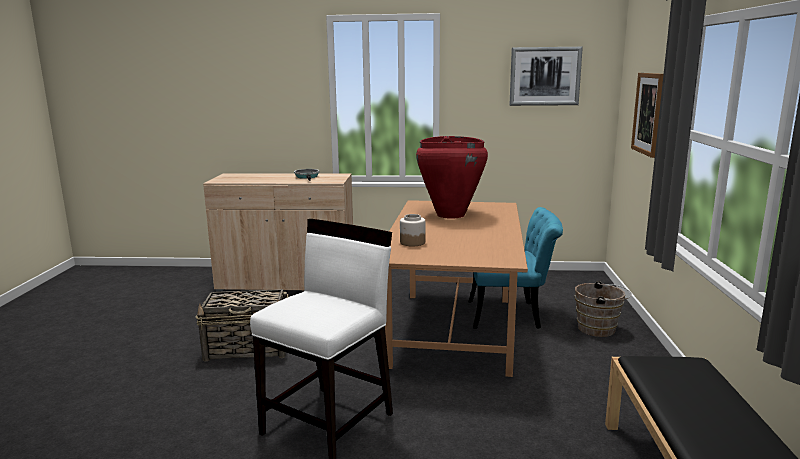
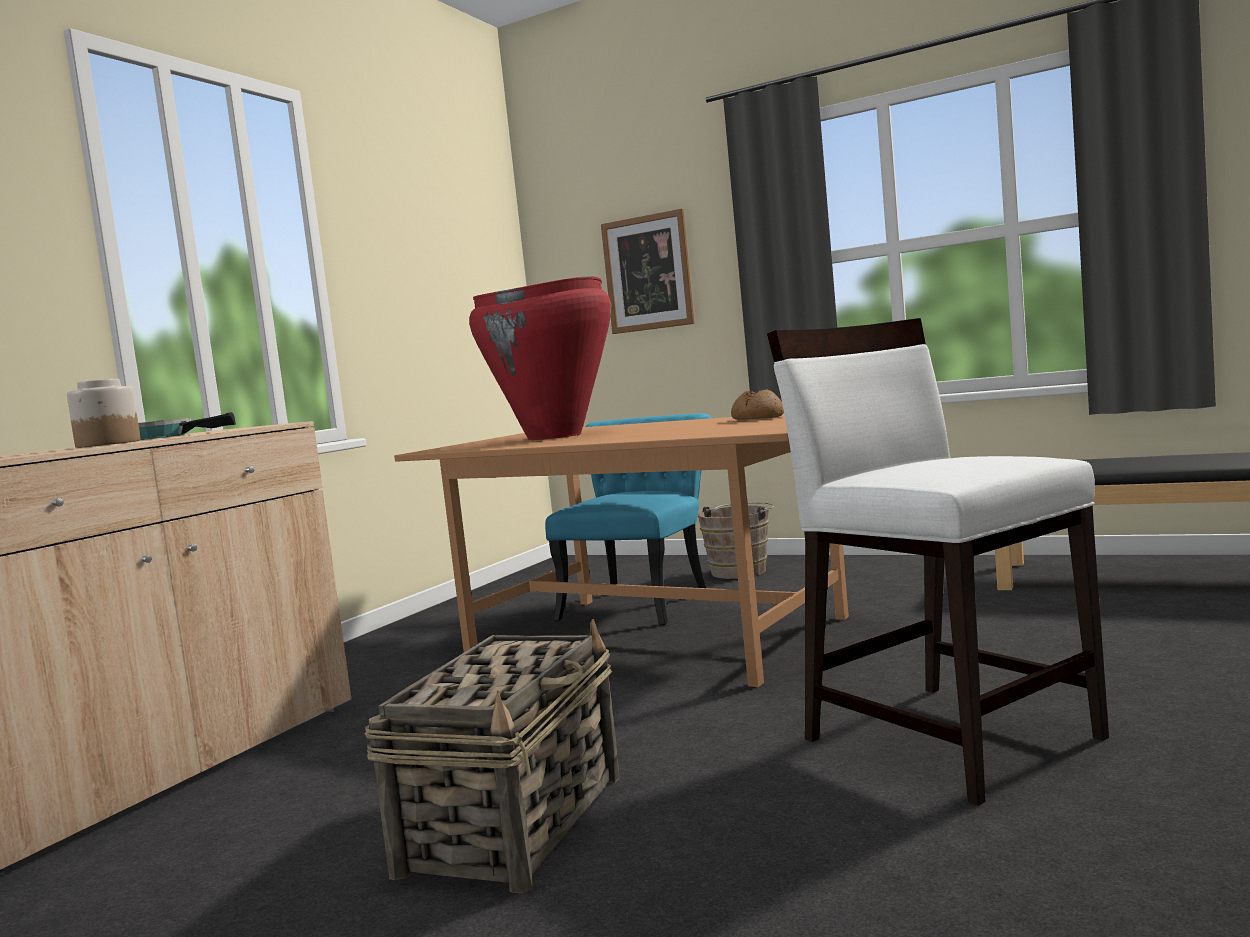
camera: 65 degrees left, 10 degrees down
(412, 242) = (696, 432): jar -> jar (107, 444)
(486, 245) = (757, 418): none -> bread
(545, 76) = (451, 237): picture -> none

